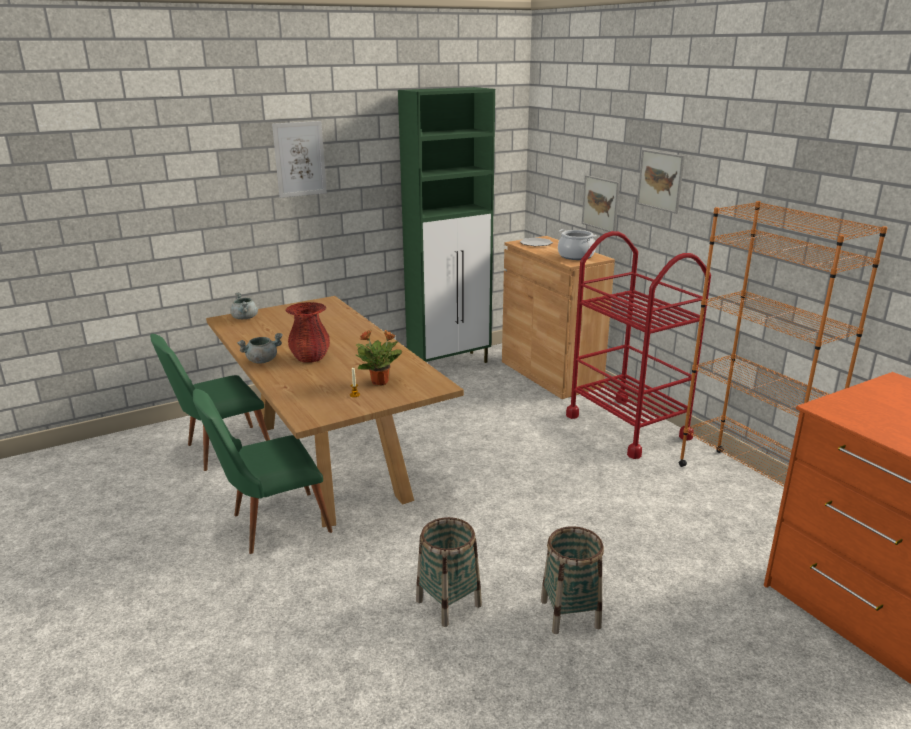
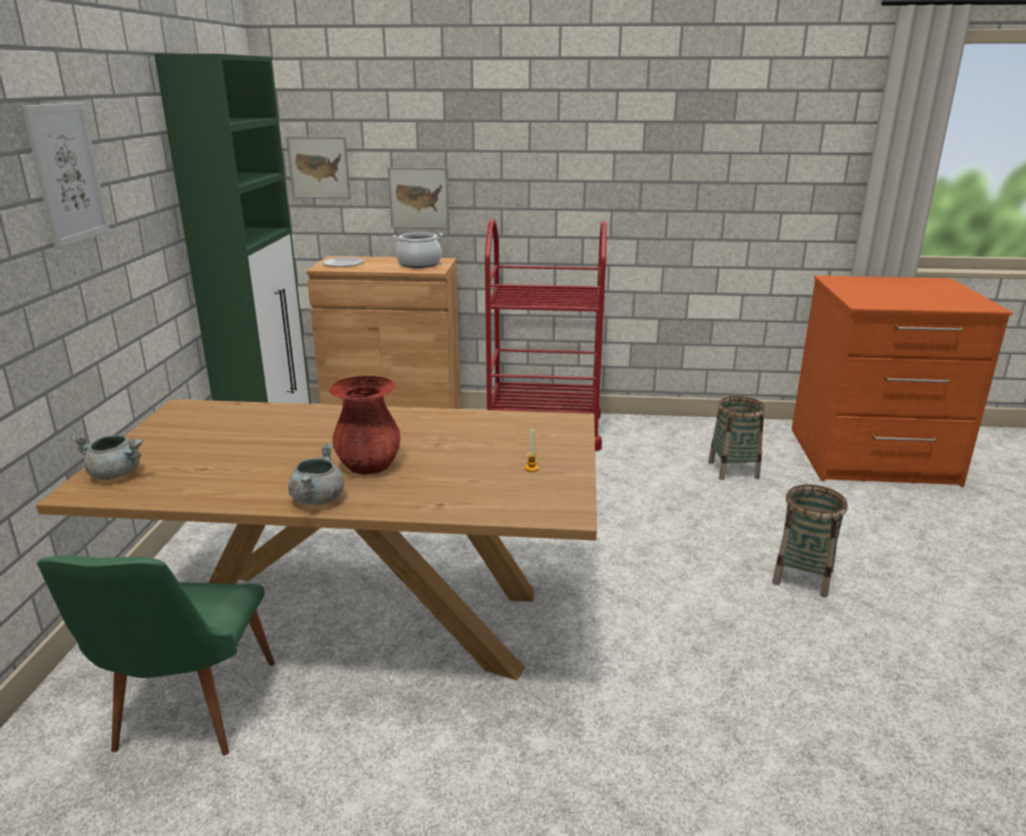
camera: 55 degrees left, 0 degrees up
(270, 524) = (462, 726): green chair -> none
(380, 382) = (515, 445): potted plant -> none
(448, 603) = (741, 639): basket -> basket (733, 470)
(660, 180) = (511, 156): picture -> picture (319, 167)
(747, 485) = (689, 428): orange bookcase -> none

